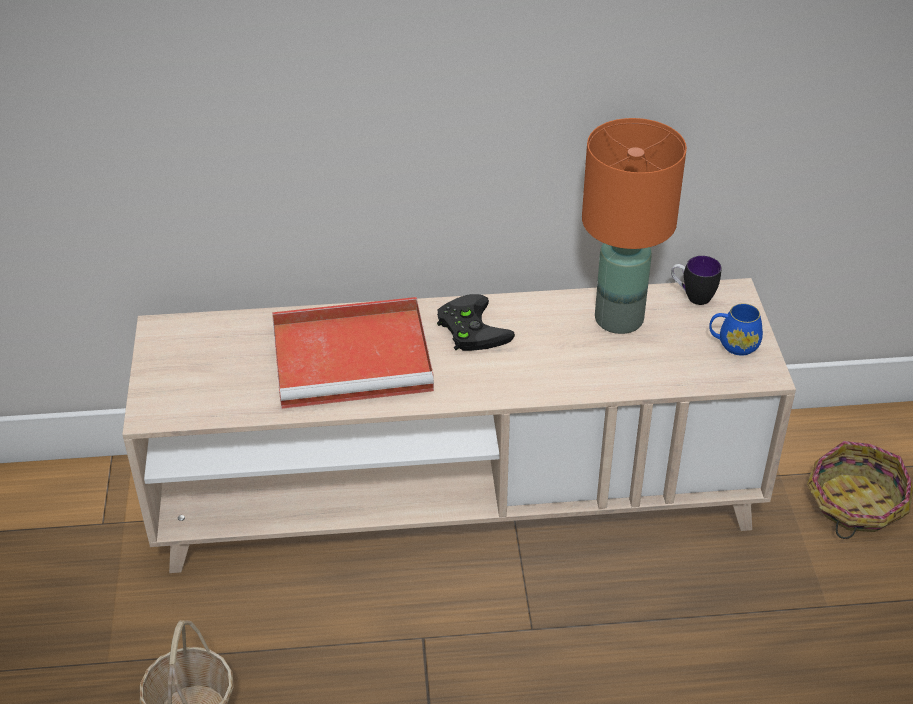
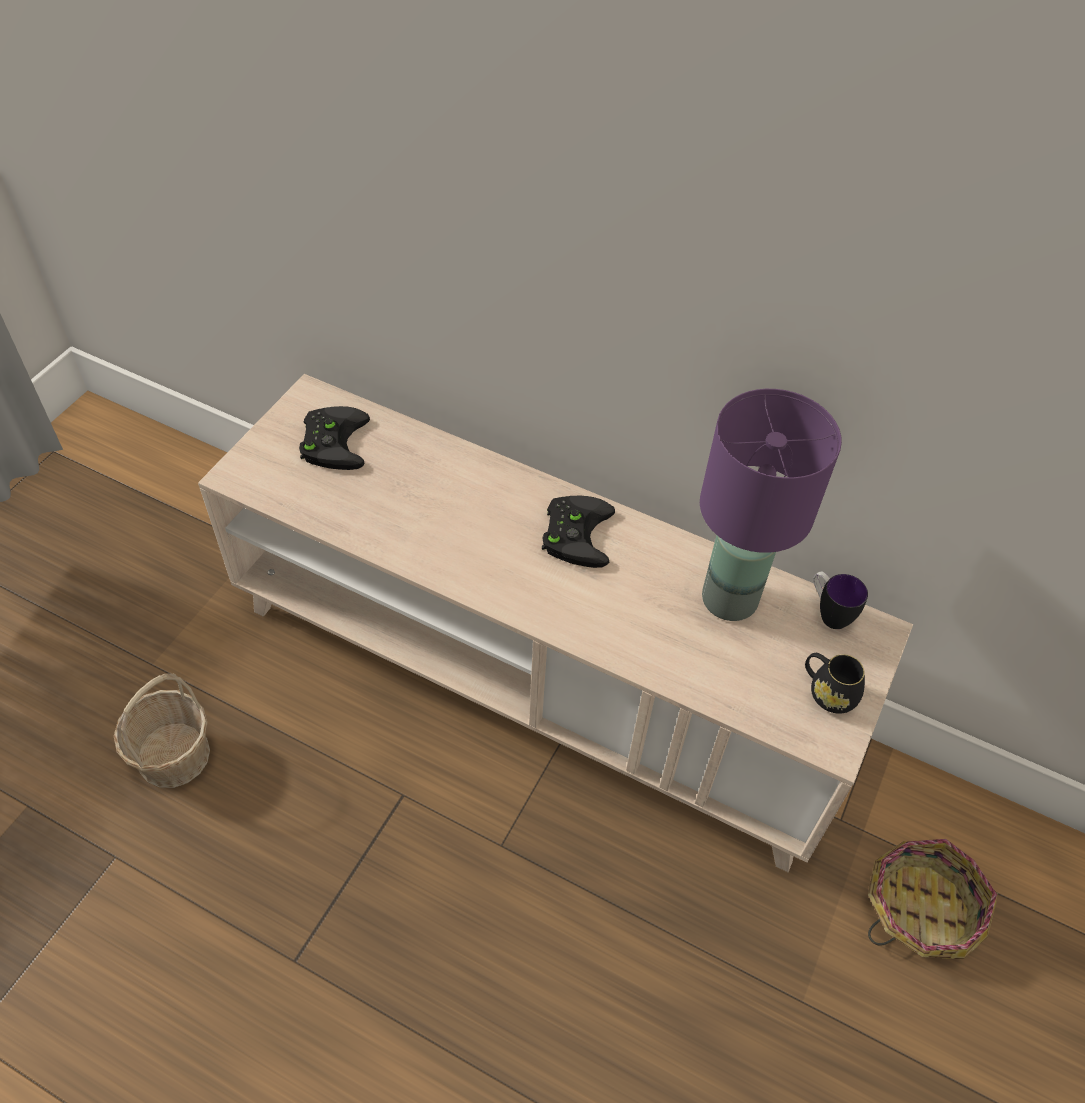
camera: 30 degrees right, 10 degrees up
(212, 352) = (332, 440): none -> black game controller
(355, 357) = (446, 509): red tray -> none
(619, 320) = (728, 600): orange table lamp -> purple table lamp
(733, 344) = (827, 692): blue mug -> black mug

